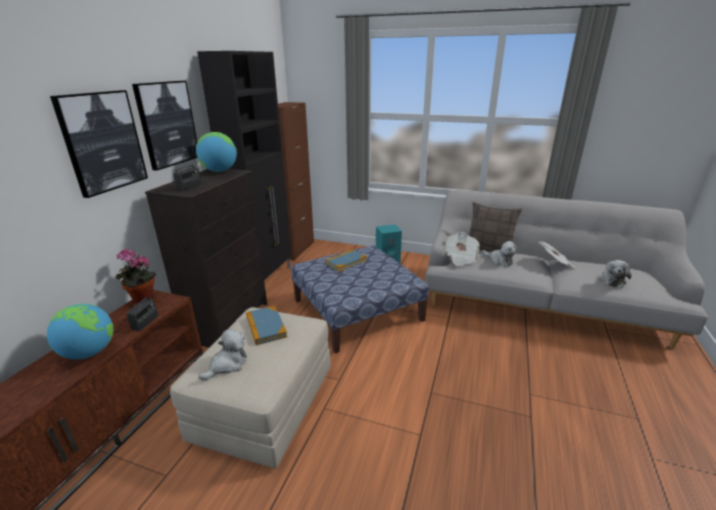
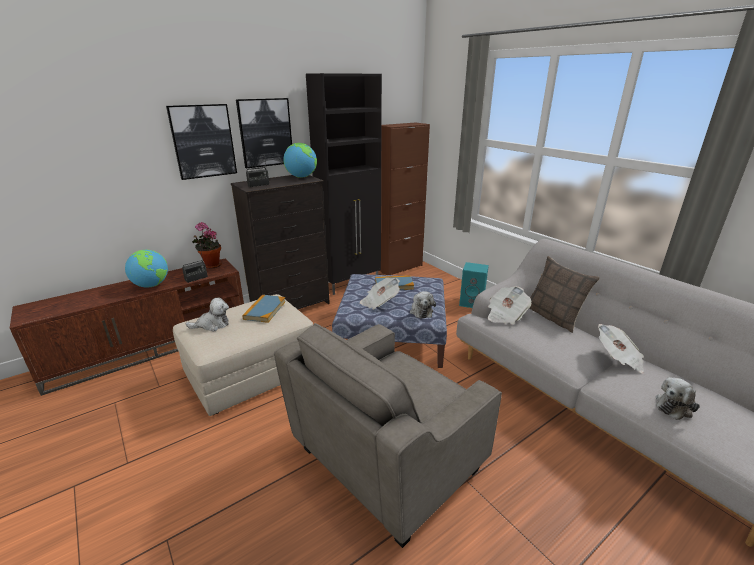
camera: 35 degrees right, 0 degrees up
(355, 281) = (379, 302): none -> newspaper
(467, 411) = (386, 460): none -> grey armchair
(499, 261) = (546, 332): plush toy -> plush toy (421, 311)

